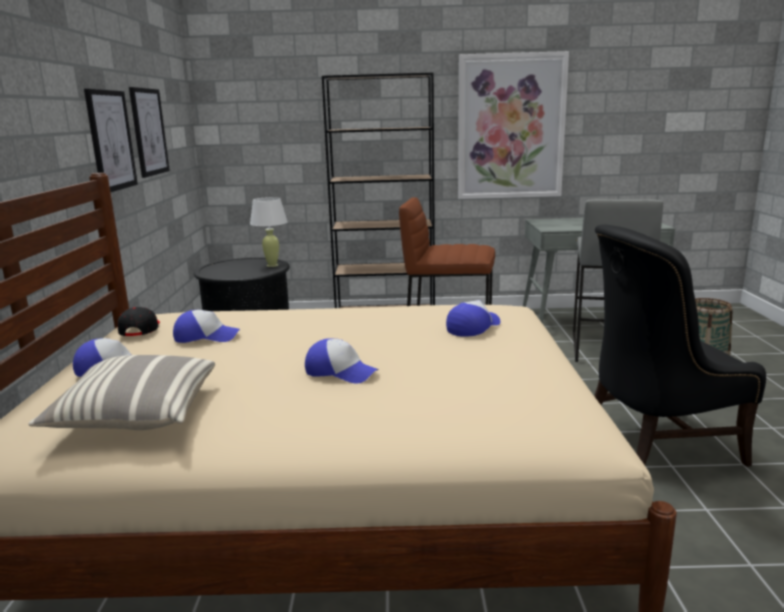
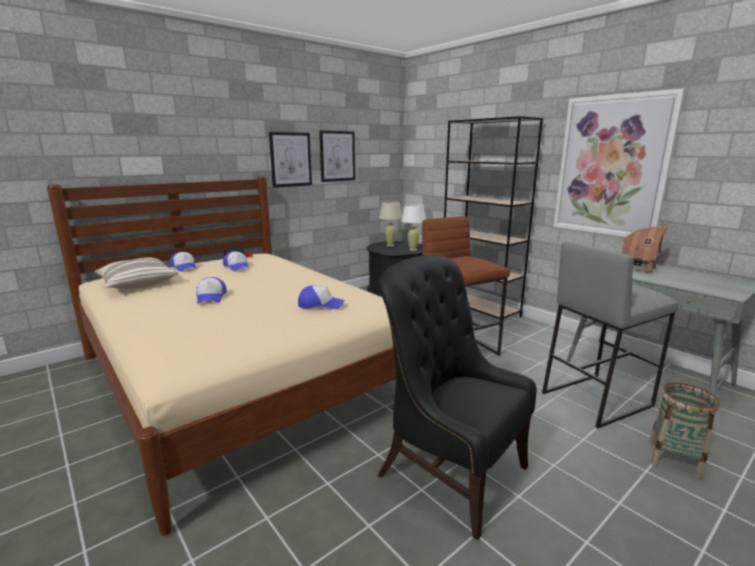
camera: 50 degrees right, 0 degrees up
(226, 268) = (390, 245): none -> beige table lamp
(569, 223) = (638, 268): none -> toy house

